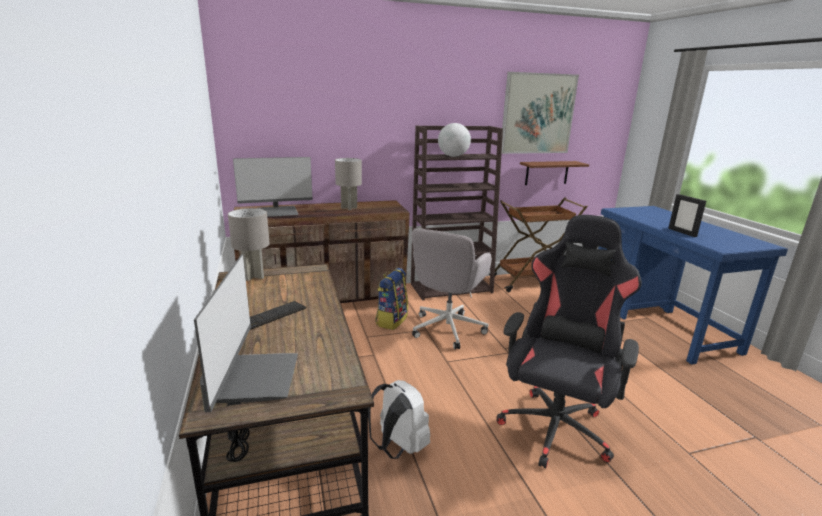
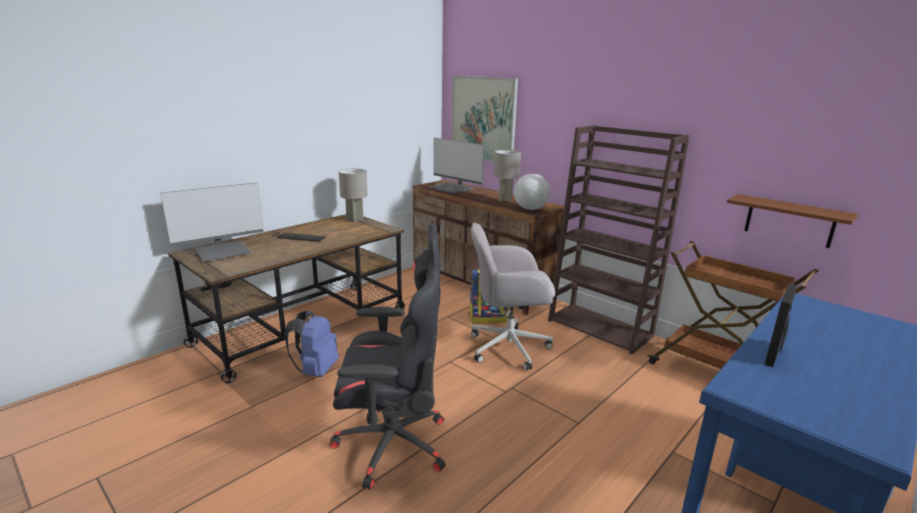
camera: 60 degrees right, 0 degrees up
(398, 447) = (315, 370): white backpack -> blue backpack
(453, 156) = (615, 166): globe -> globe (530, 209)
(537, 114) = (778, 125): picture -> picture (483, 119)

